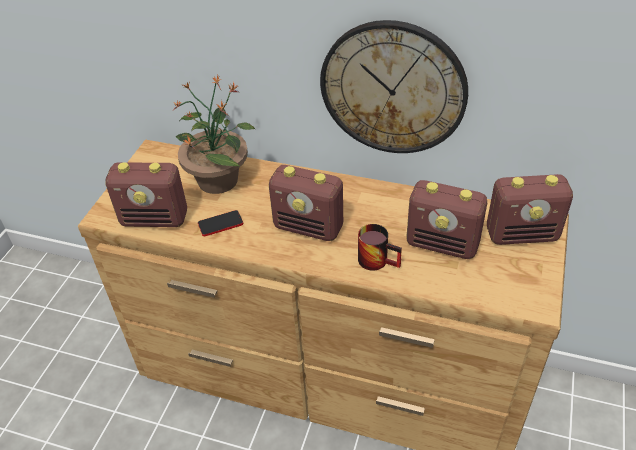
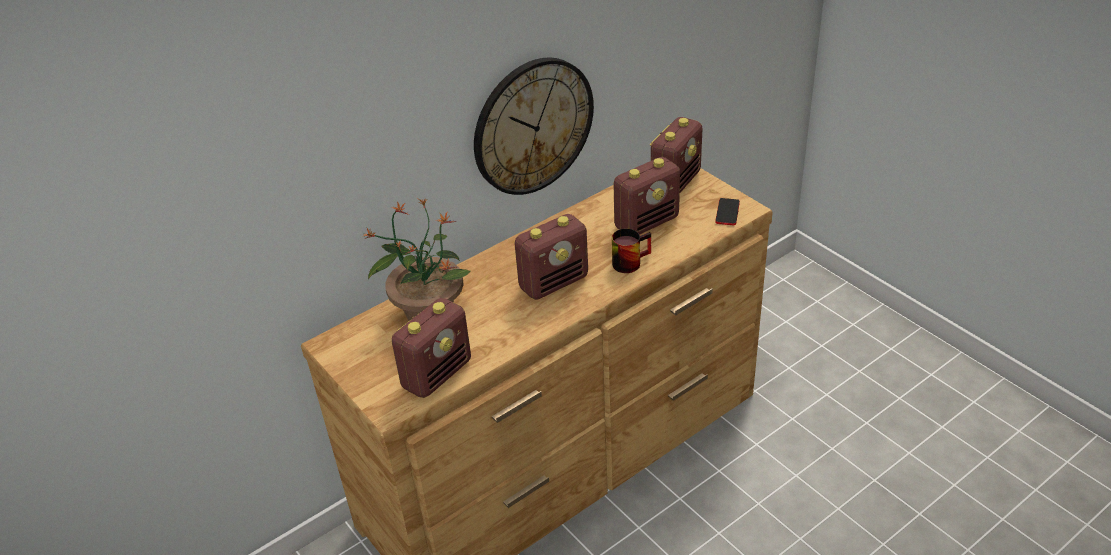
camera: 55 degrees left, 5 degrees down
(220, 224) = (492, 333): phone -> phone (727, 212)

